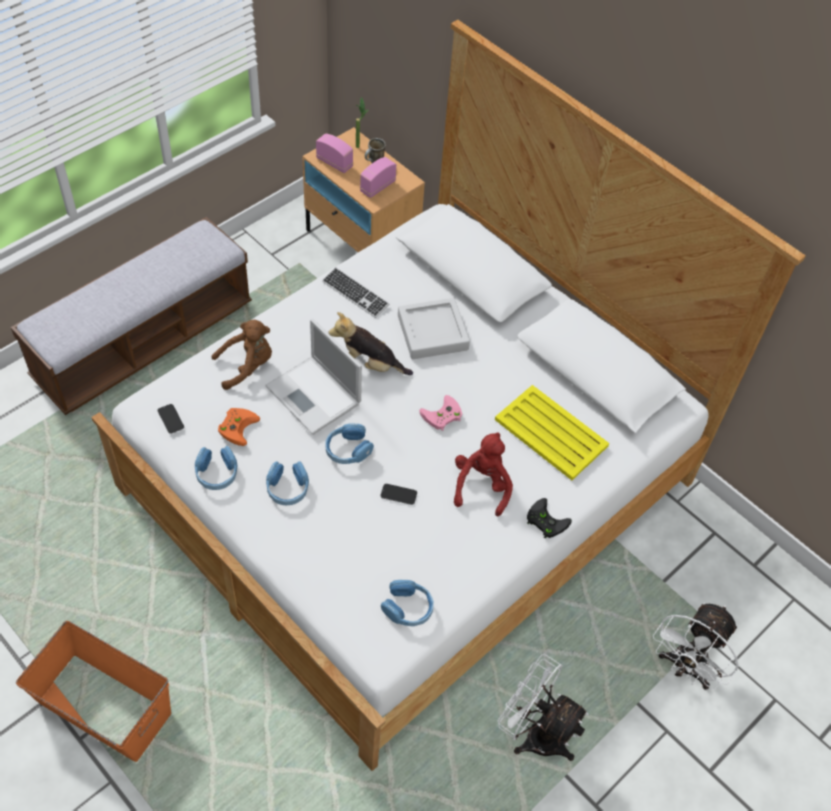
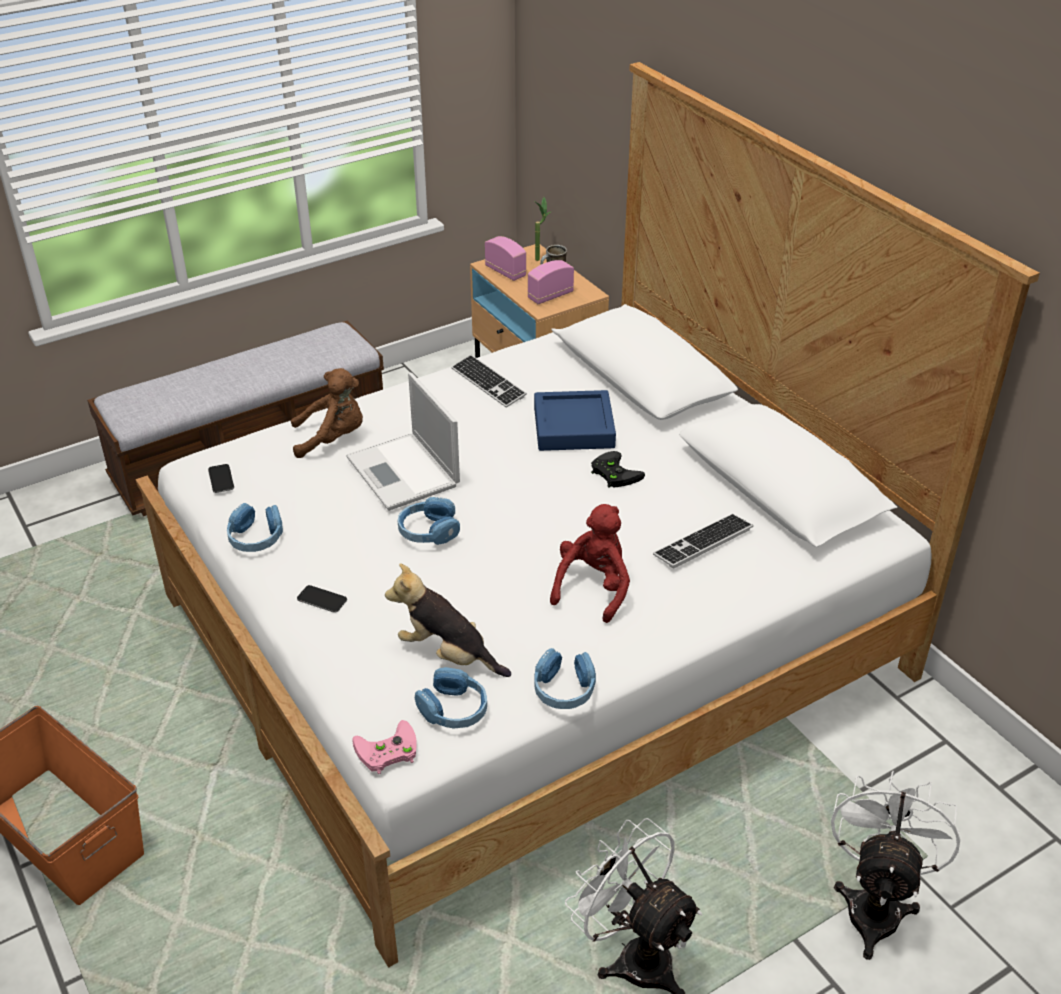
camera: 15 degrees right, 15 degrees down
(237, 426) = (298, 492): orange game controller -> none
(287, 488) = (339, 563): blue headphones -> blue headphones (564, 689)
(369, 364) = (483, 450): plush toy -> plush toy (448, 654)
(398, 494) = (480, 585): phone -> phone (322, 600)
(432, 332) = (573, 427): grey tray -> blue tray
(441, 416) = (560, 510): pink game controller -> pink game controller (386, 752)
(544, 520) = (670, 635): black game controller -> black game controller (613, 473)
(551, 433) = (703, 542): yellow tray -> keyboard
(685, 668) = (875, 905): white fan -> white fan turned 150 degrees clockwise

